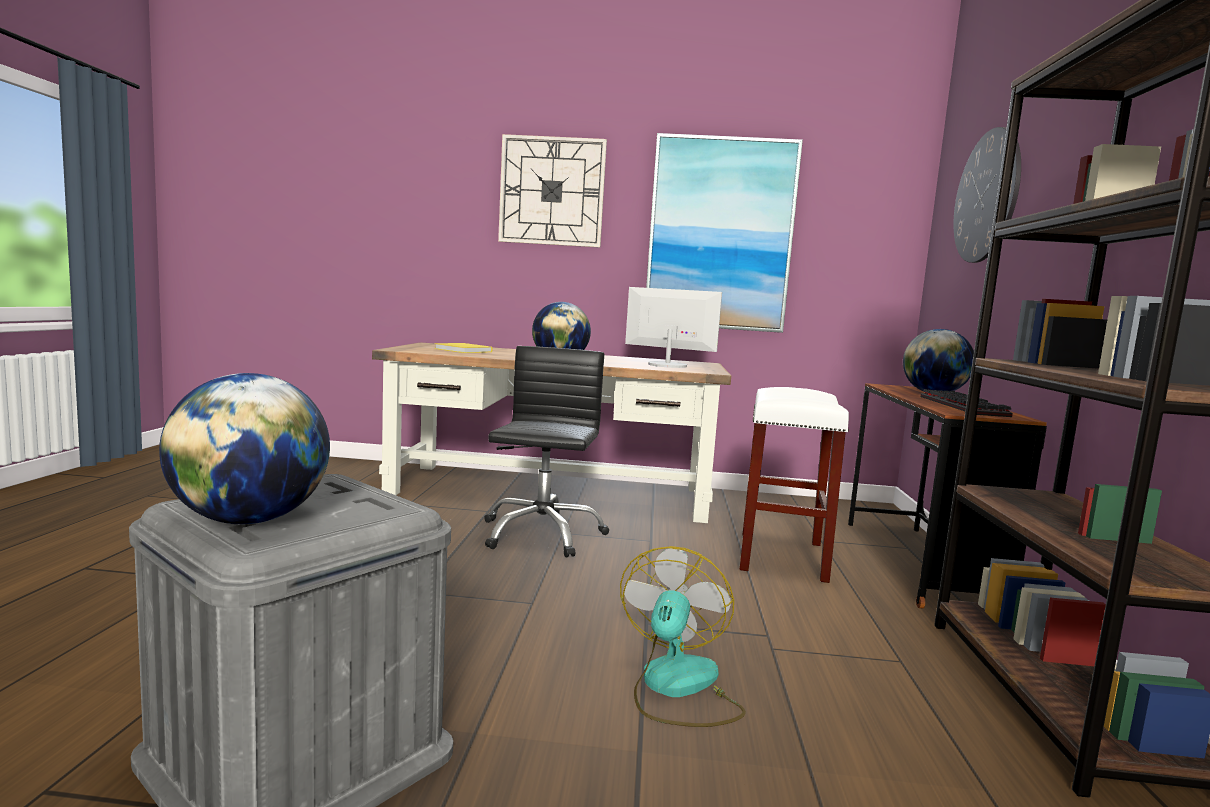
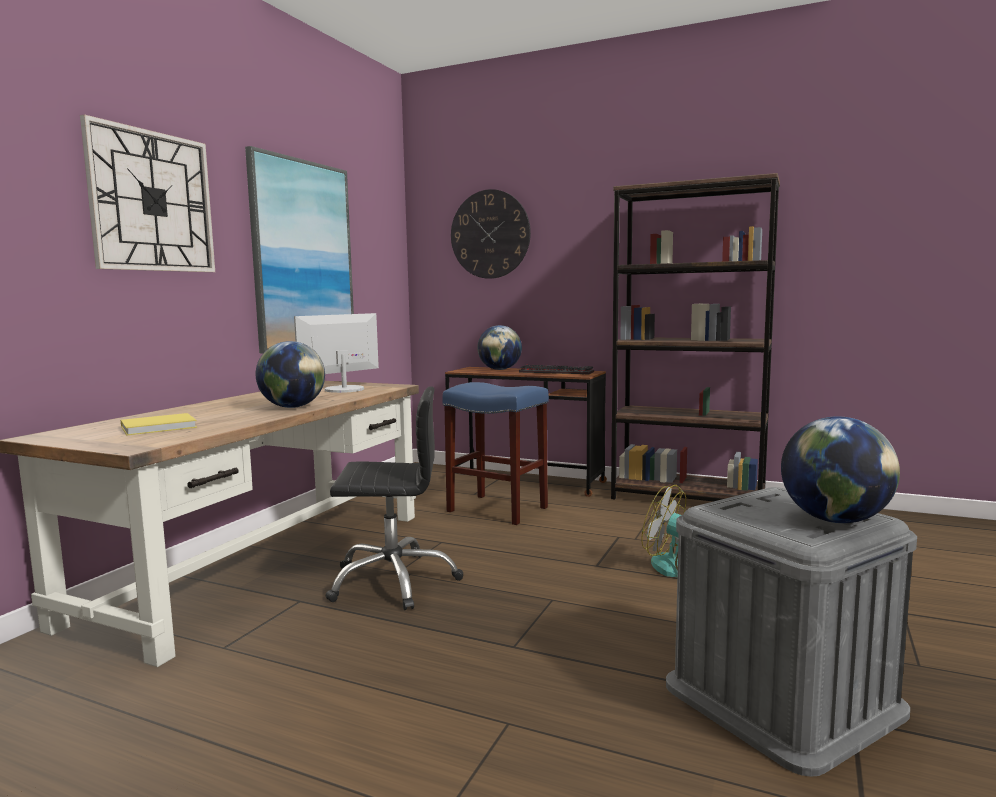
camera: 70 degrees left, 0 degrees up
(541, 533) = (393, 581): black office chair -> black office chair turned 150 degrees clockwise
(781, 555) = (496, 509): white stool -> blue stool

